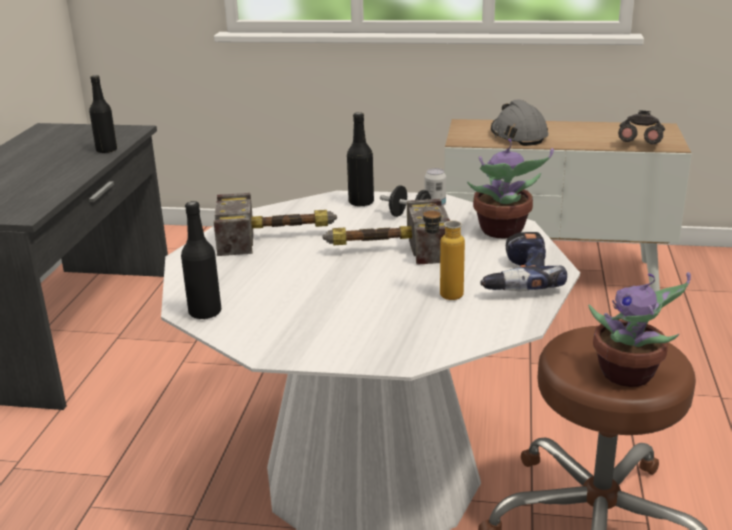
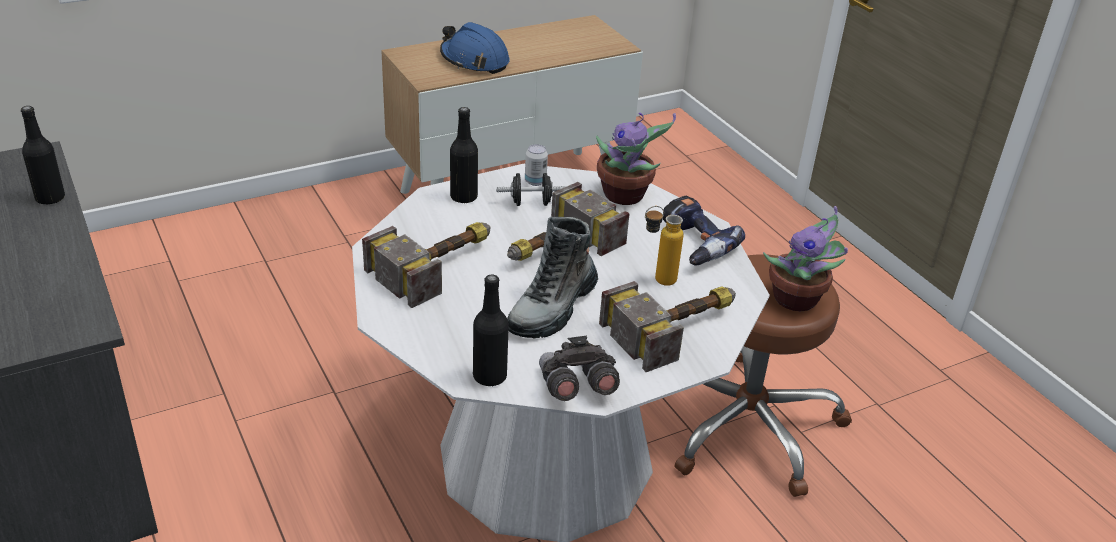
camera: 40 degrees left, 10 degrees up
(321, 286) = (552, 308): none -> boot
(411, 330) = (678, 327): none -> hammer
(518, 135) = (474, 61): grey hard hat -> blue hard hat
(639, 145) = (592, 50): grey binoculars -> grey binoculars (575, 387)

